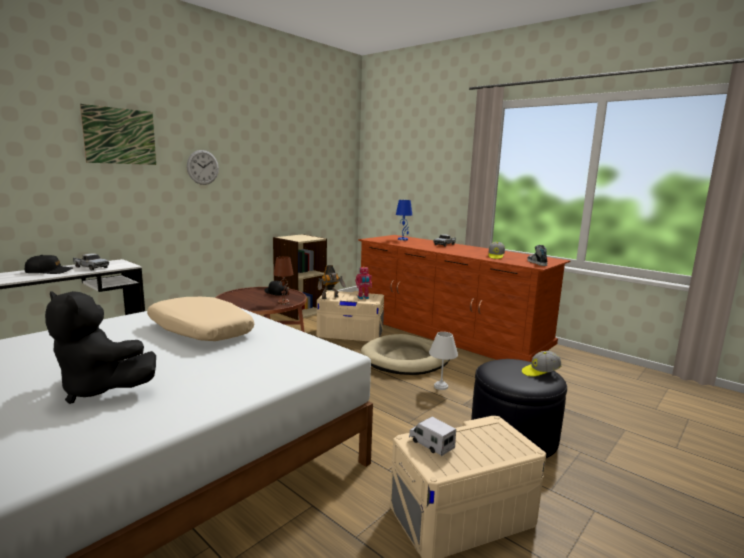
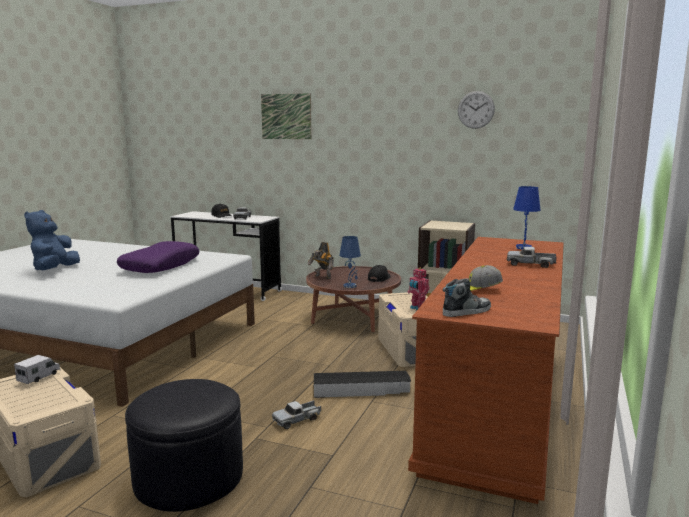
camera: 70 degrees right, 0 degrees up
(100, 389) = (54, 270): black plush toy -> blue plush toy
(199, 331) = (160, 266): beige pillow -> purple pillow
(203, 167) = (353, 140): wall clock -> wall clock (476, 109)
(283, 302) = (350, 286): brown table lamp -> blue table lamp
(330, 298) = (392, 297): toy robot -> toy robot (322, 277)
(405, 359) = (361, 389): beige dog bed -> black storage box
(441, 386) = (297, 420): white table lamp -> toy truck
(540, 372) = (184, 408): cap -> none

